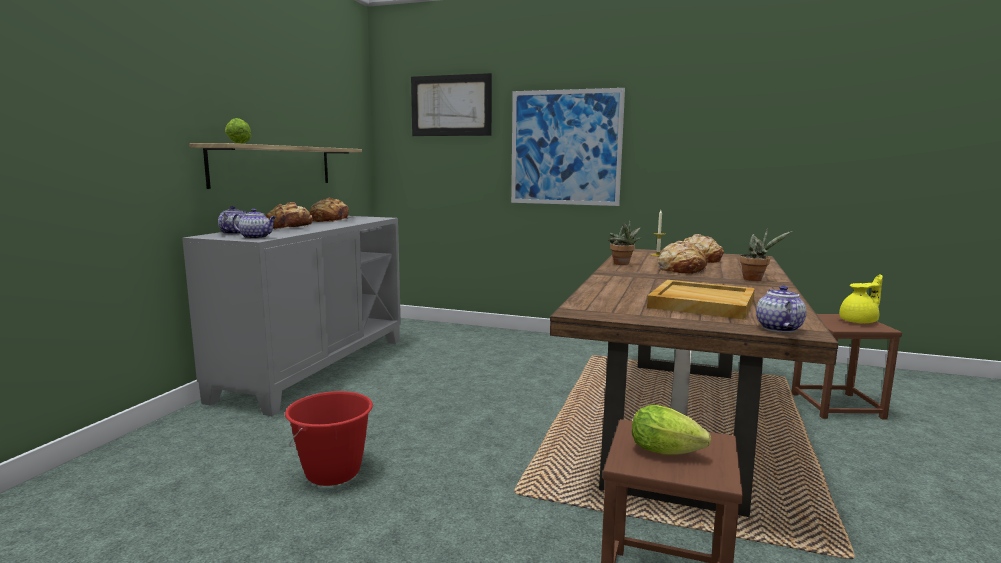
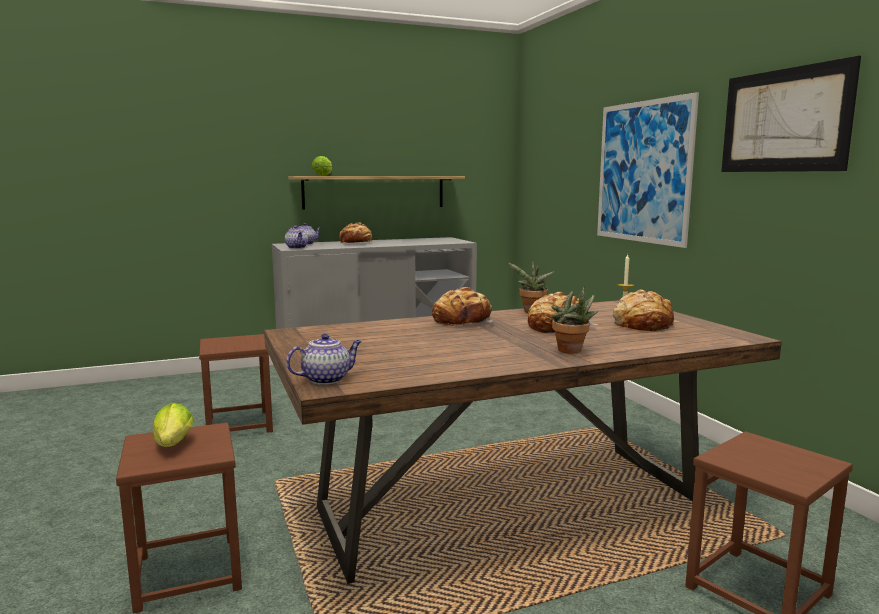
camera: 50 degrees right, 0 degrees up
(330, 220) = (415, 240): bread -> bread (462, 320)
(333, 472) = (239, 425): red bucket -> brown stool
(451, 105) = (562, 127): picture -> picture (784, 120)
(700, 303) = (389, 351): beige tray -> none
(859, 321) = (795, 466): yellow teapot -> none

